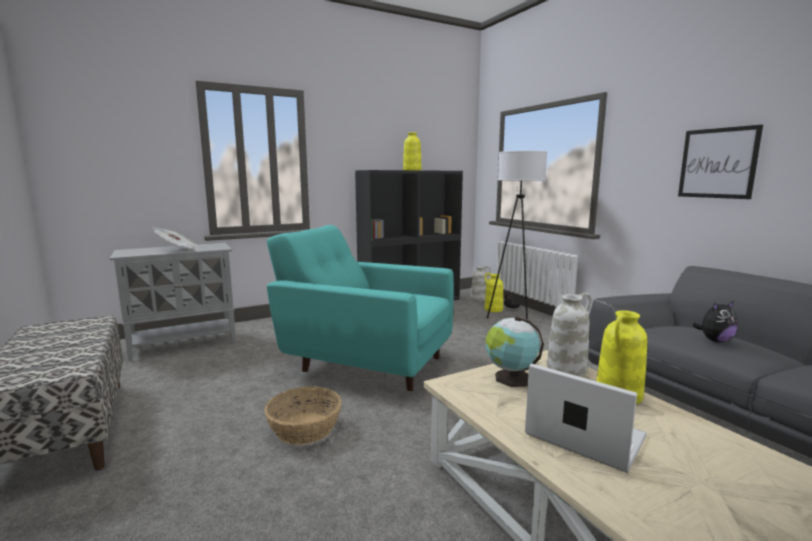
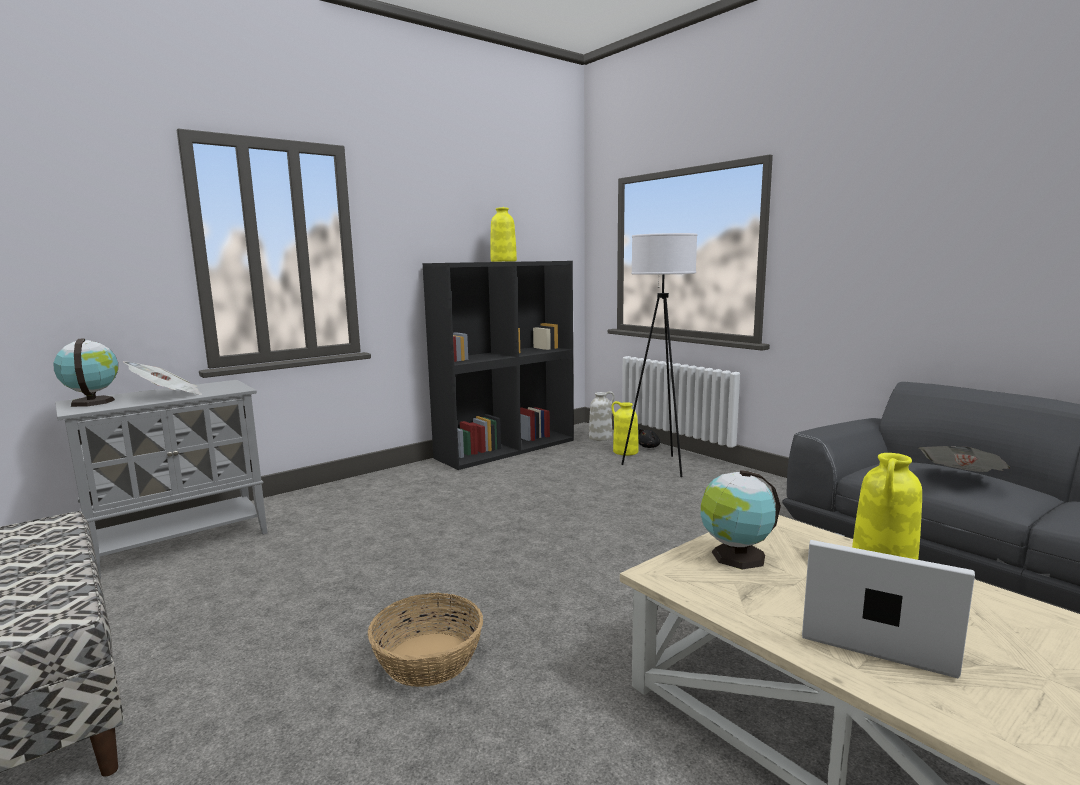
camera: 10 degrees left, 0 degrees up
(134, 251) = (92, 402): none -> globe
(365, 362) = (478, 546): turquoise armchair -> none
(566, 368) = (798, 534): white vase -> none
(715, 340) = (961, 479): plush toy -> newspaper
(717, 163) = (926, 249): picture -> none

